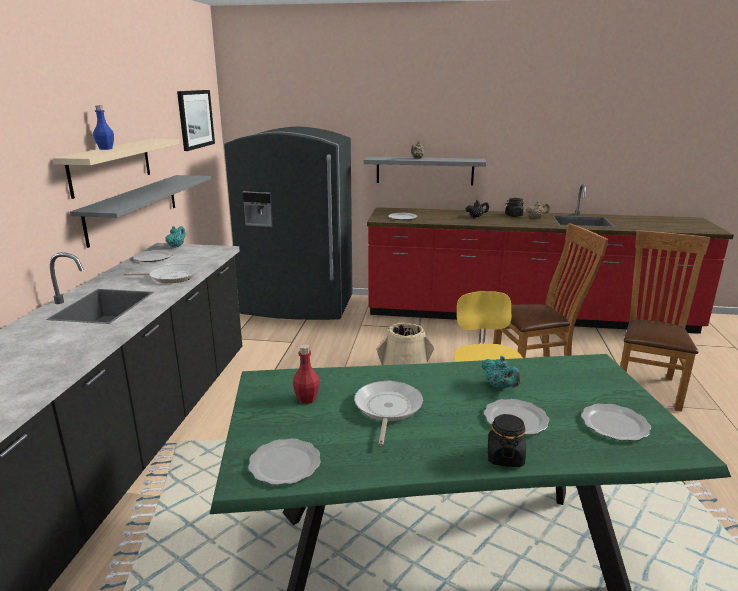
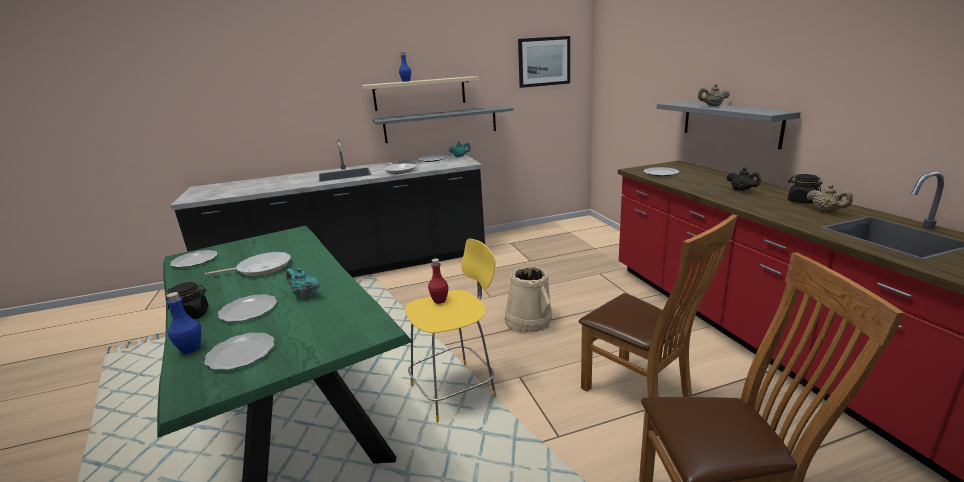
camera: 65 degrees right, 0 degrees up
(298, 306) = (594, 241): grey fridge -> none
(307, 399) = (271, 247): red bottle -> red bottle (439, 300)
(499, 387) = (305, 295): turquoise teapot -> turquoise teapot turned 90 degrees clockwise
(593, 454) = (190, 348): none -> blue bottle

